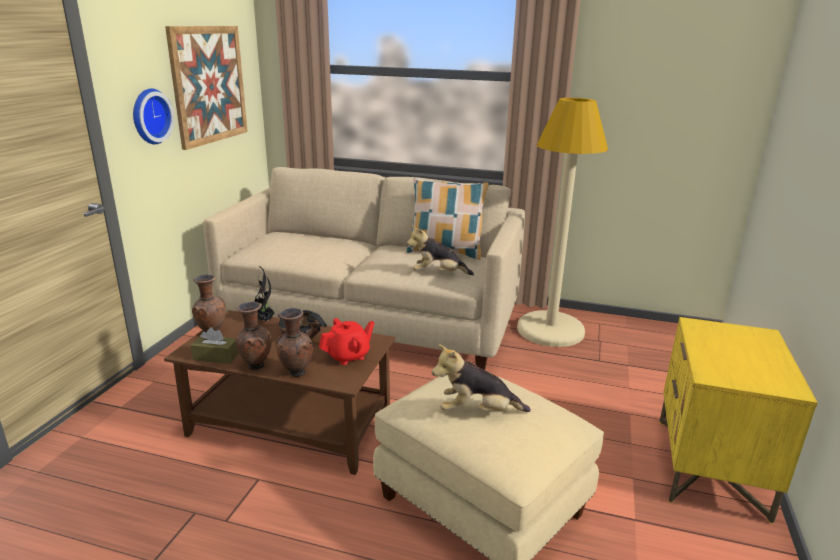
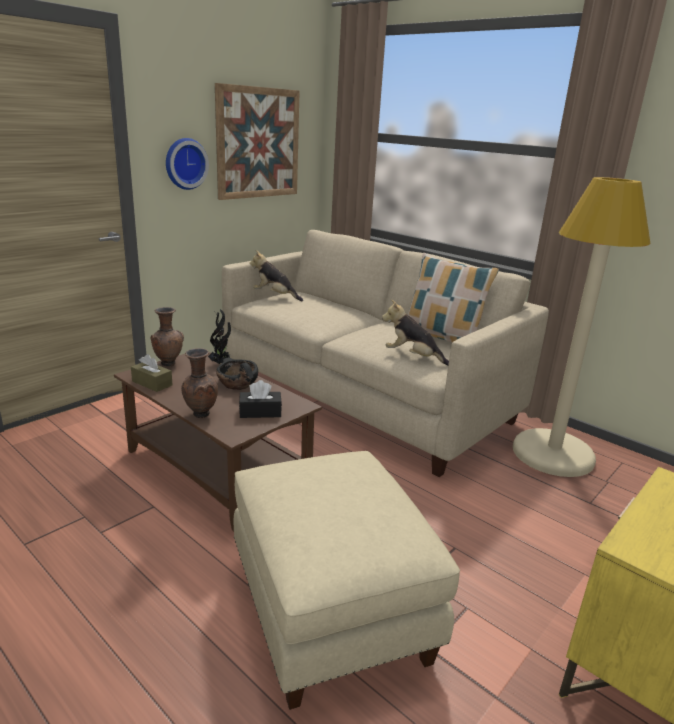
camera: 25 degrees right, 0 degrees up
(255, 365) = (174, 399): brown vase -> none
(348, 356) = (260, 412): red teapot -> black tissue box
(477, 412) = (319, 499): plush toy -> plush toy (275, 296)

